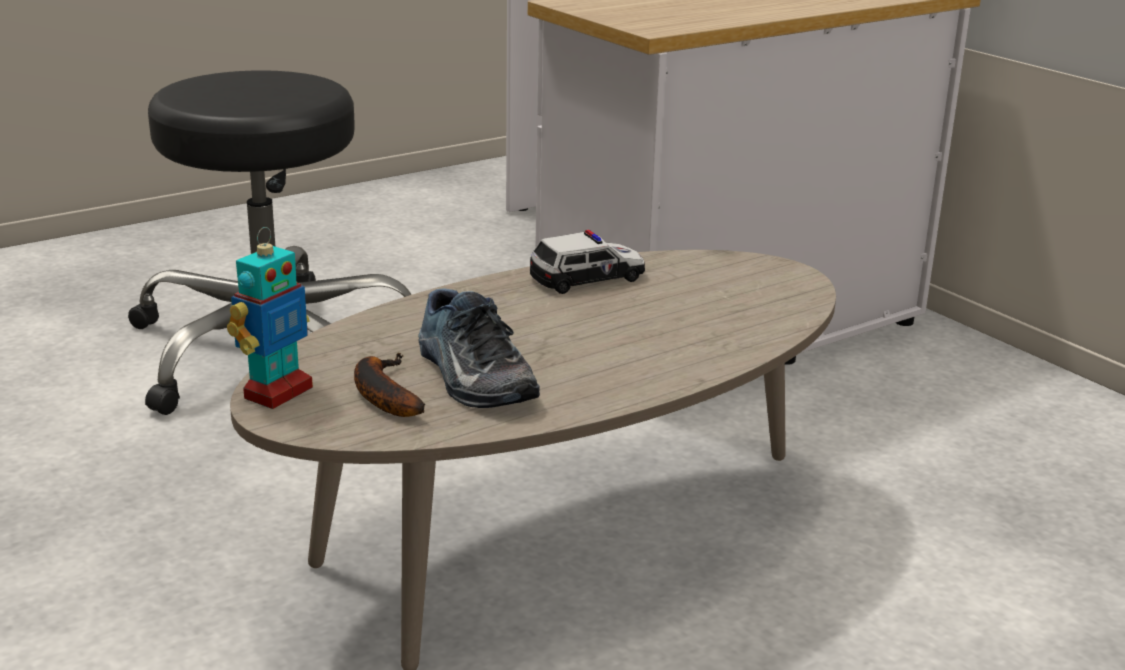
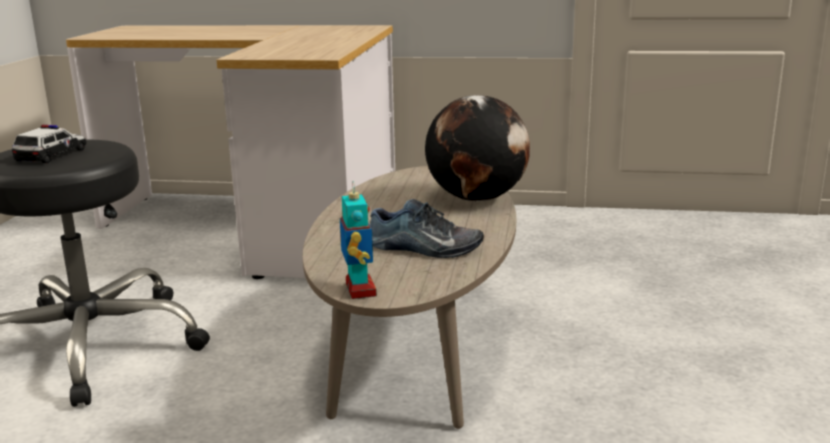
camera: 45 degrees left, 5 degrees down
(382, 394) = (406, 269): banana -> none
(588, 277) = (368, 198): toy car -> toy car (52, 154)
(720, 338) = (477, 198): none -> globe

